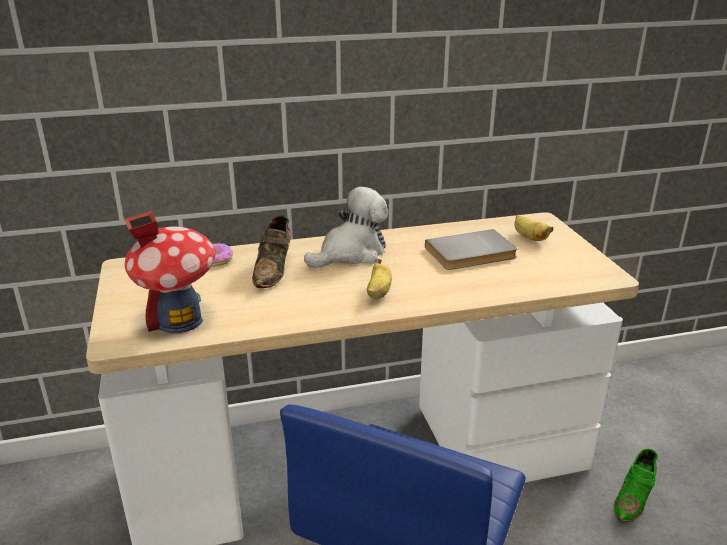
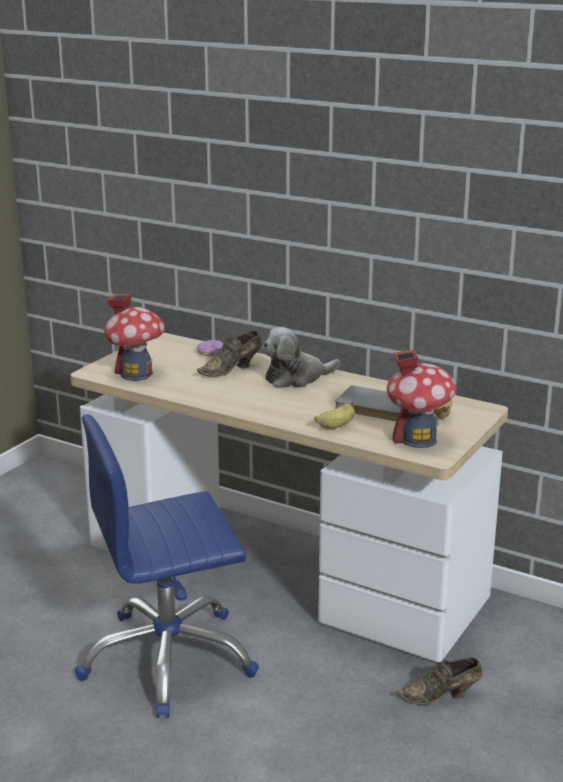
camera: 45 degrees right, 5 degrees down
(351, 253) = (296, 378): plush toy -> plush toy turned 150 degrees clockwise
(378, 293) = (263, 403): banana -> banana (336, 426)
(565, 268) = (418, 439): none -> toy house
(634, 498) = (442, 696): green shoe -> brown shoe

